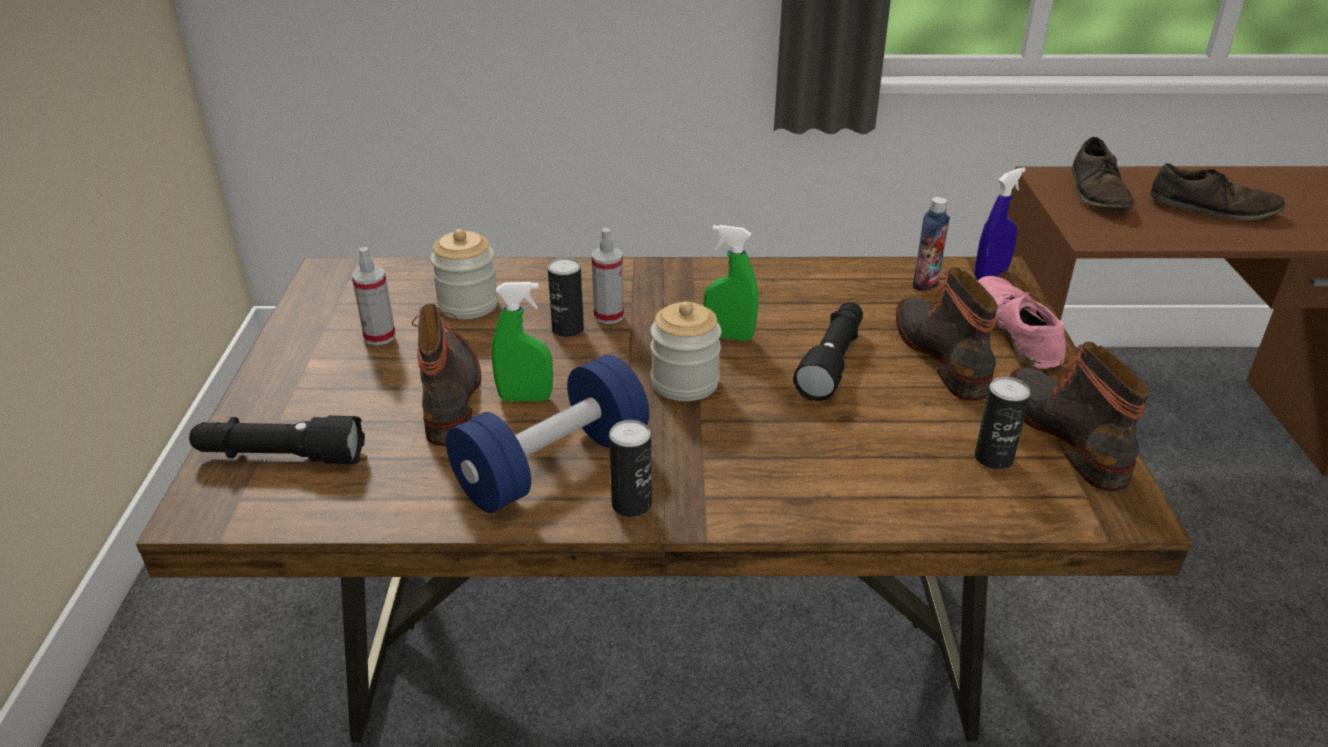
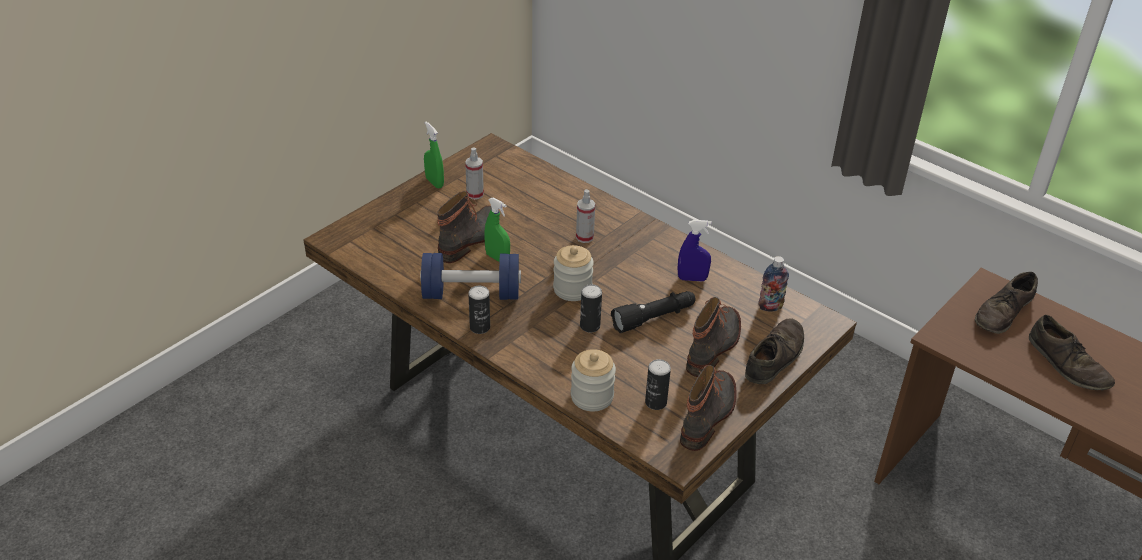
camera: 40 degrees right, 5 degrees up
(280, 457) = (380, 231): black flashlight -> none
(468, 304) = (530, 197): jar -> jar (592, 397)
(568, 329) = (557, 234): can -> can (590, 326)
(729, 336) = (624, 278): green spray bottle -> green spray bottle (434, 182)
(991, 274) = (817, 321): blue spray bottle -> blue spray bottle (692, 279)
(1016, 331) = (774, 357): pink shoe -> brown shoe

